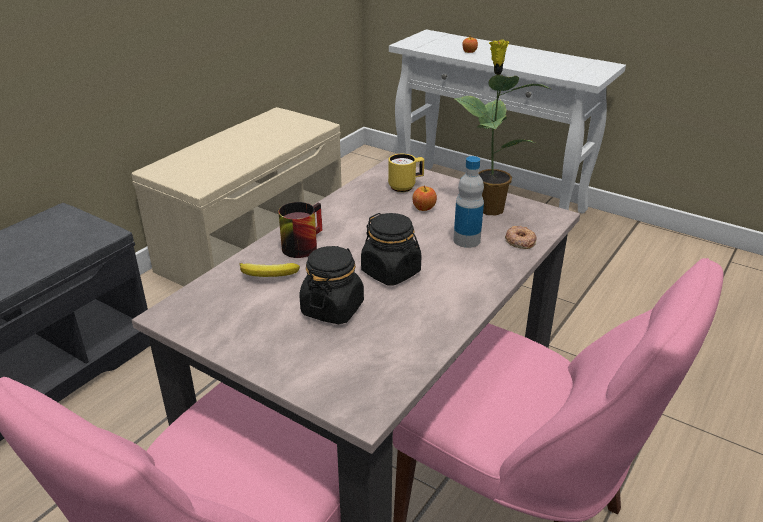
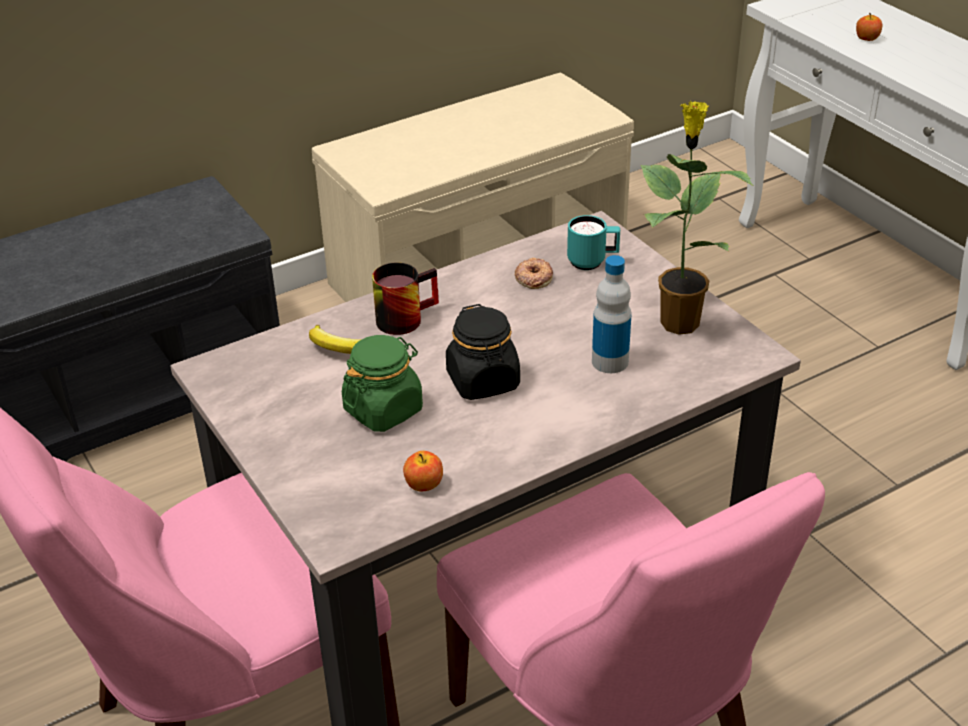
camera: 25 degrees right, 5 degrees up
(332, 308) = (383, 410): black jar -> green jar
(406, 186) = (592, 262): yellow mug -> turquoise mug
(424, 208) = (591, 301): apple -> apple (424, 484)
(520, 241) = (679, 380): donut -> donut (533, 278)

